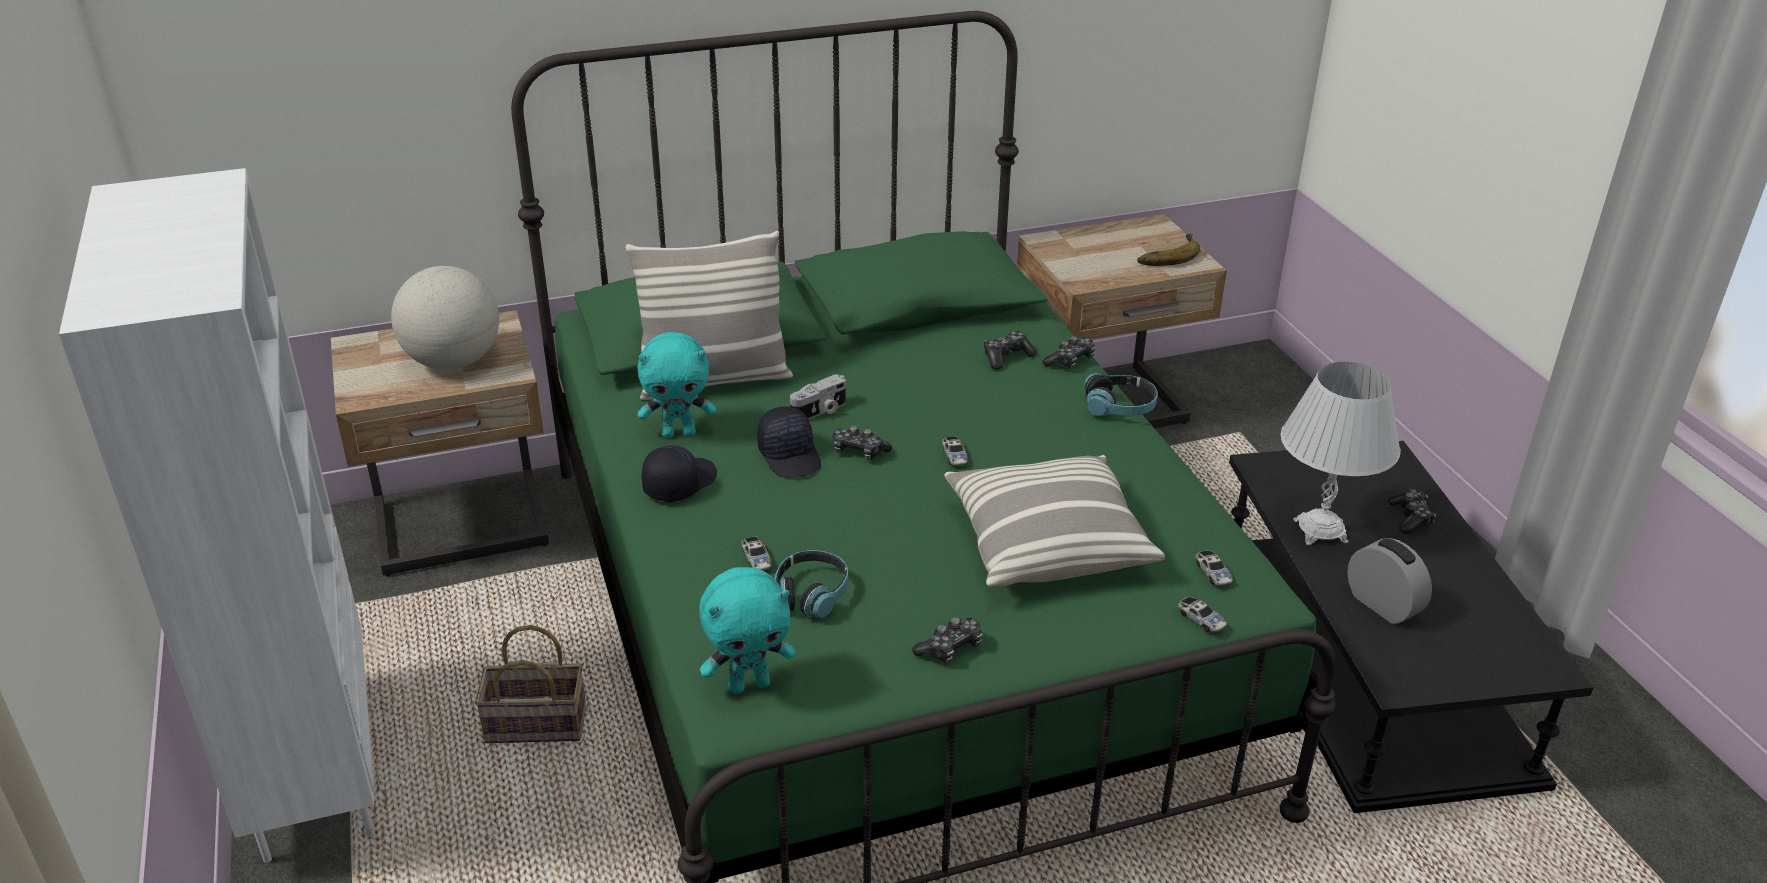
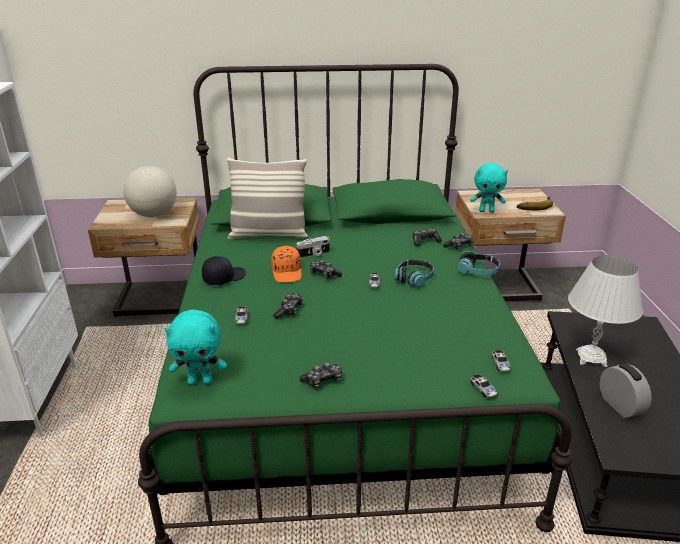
camera: 15 degrees right, 5 degrees down
(533, 726) = (144, 397): basket -> none
(679, 433) = (237, 255): turquoise plush toy -> turquoise plush toy (486, 211)
(790, 455) = (287, 272): black cap -> orange cap
(810, 594) = (260, 340): headphones -> headphones (414, 278)
(1046, 543) = (406, 333): pillow -> none
(1410, 518) = (650, 359): game controller -> game controller (289, 311)

